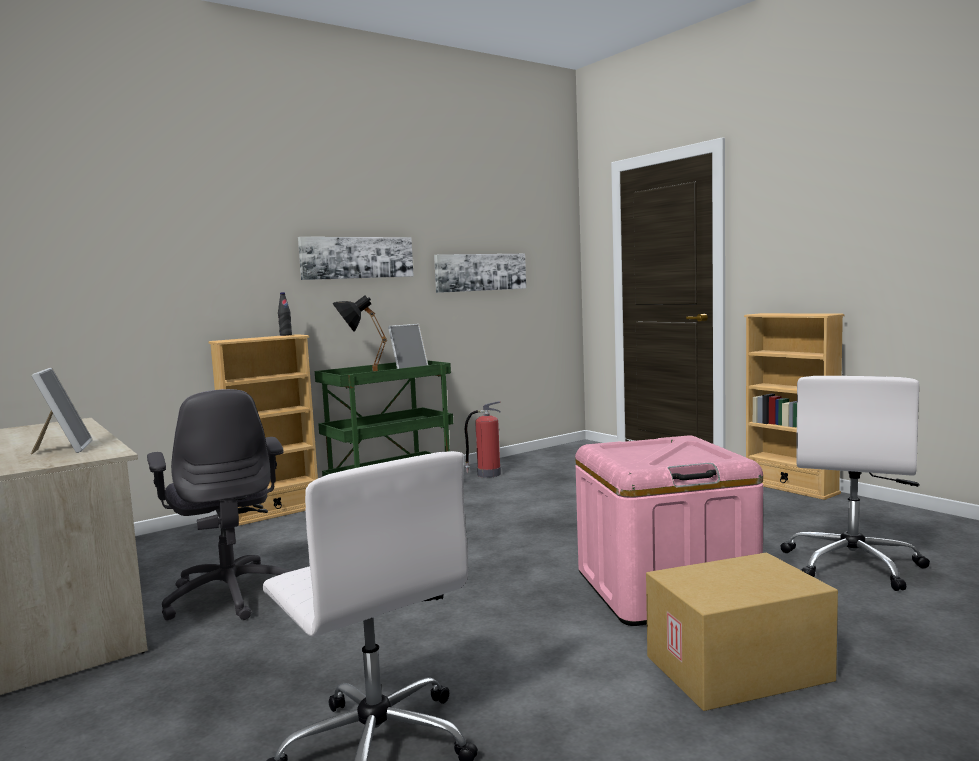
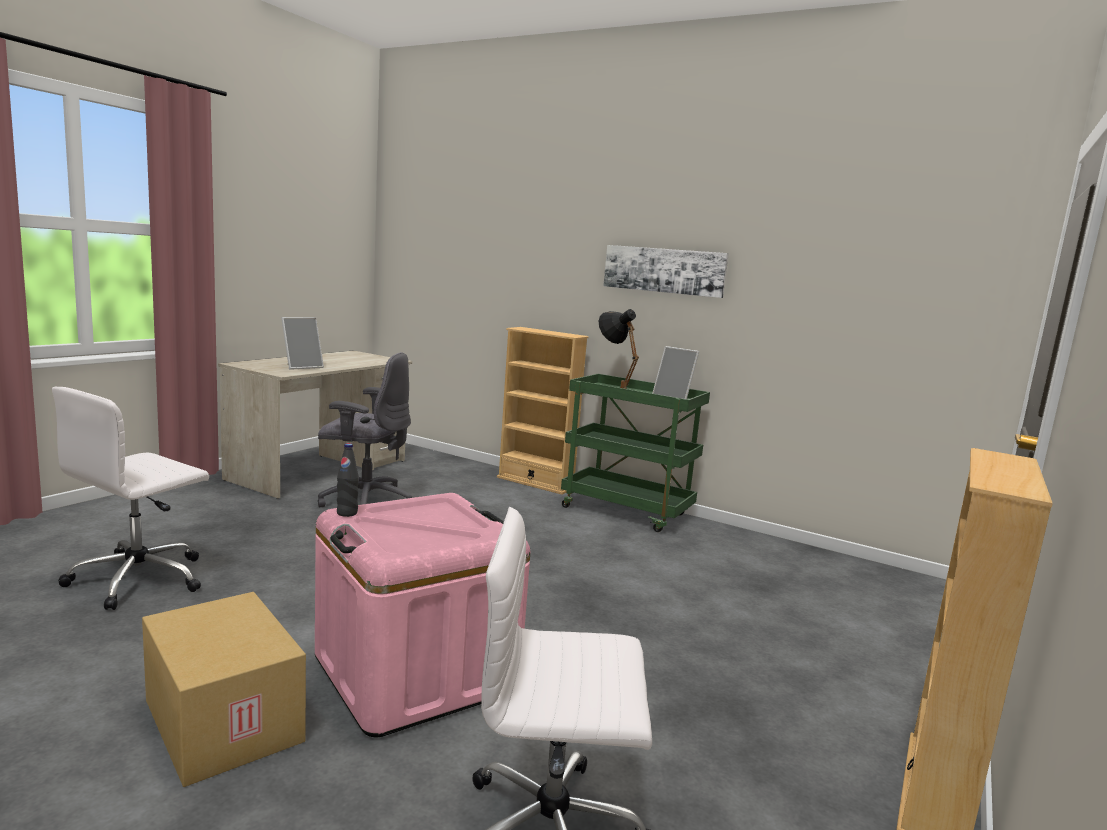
camera: 65 degrees right, 5 degrees up
(230, 595) = (365, 501): grey office chair -> grey office chair turned 120 degrees counterclockwise
(285, 335) = (570, 334): black bottle -> black bottle (347, 513)
(480, 272) = (825, 305): picture -> none
(487, 474) = (730, 545): fire extinguisher -> none

